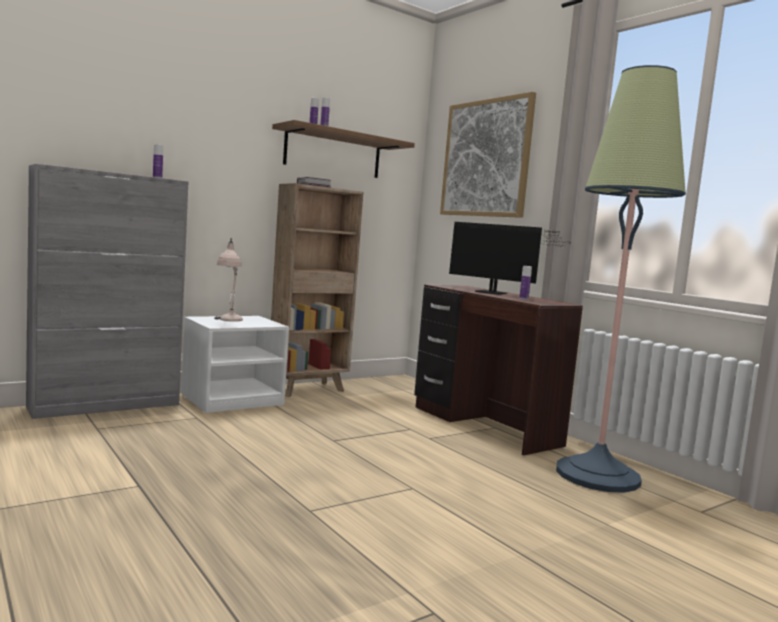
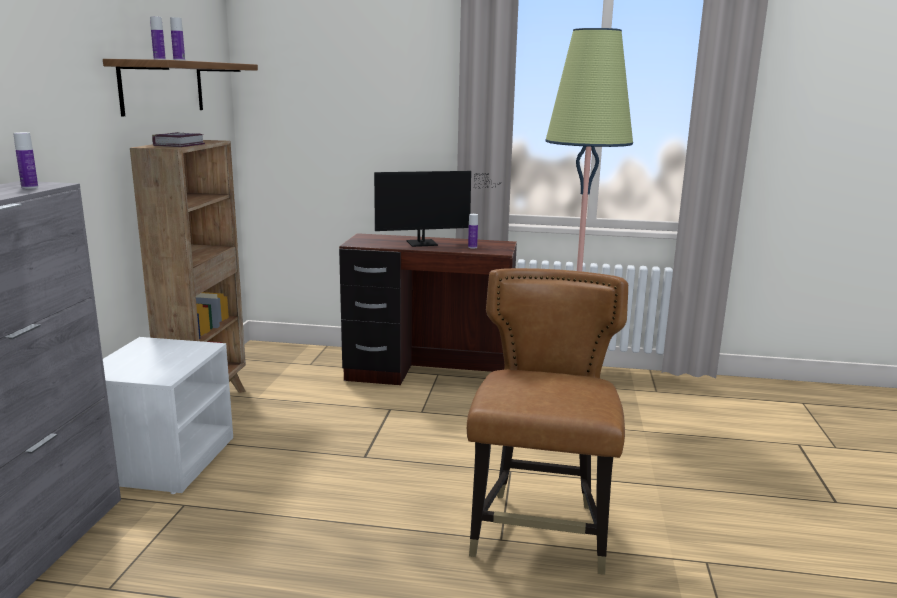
camera: 45 degrees left, 10 degrees up
(228, 321) = (147, 363): beige table lamp -> none
(345, 522) = (540, 532): none -> brown chair
(486, 158) = (343, 81): picture -> none

